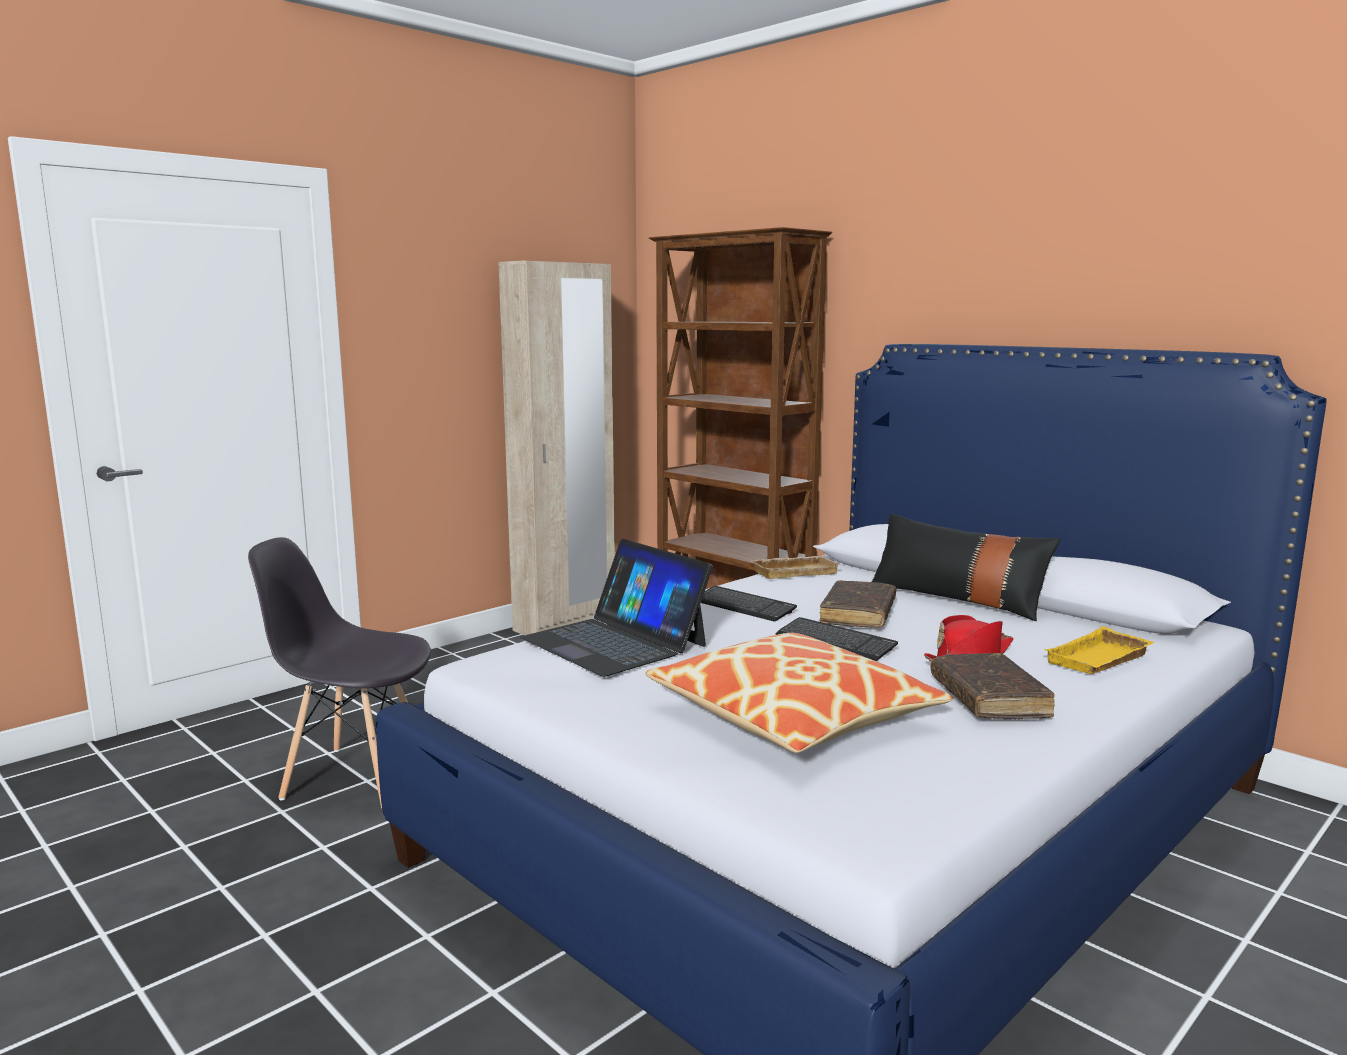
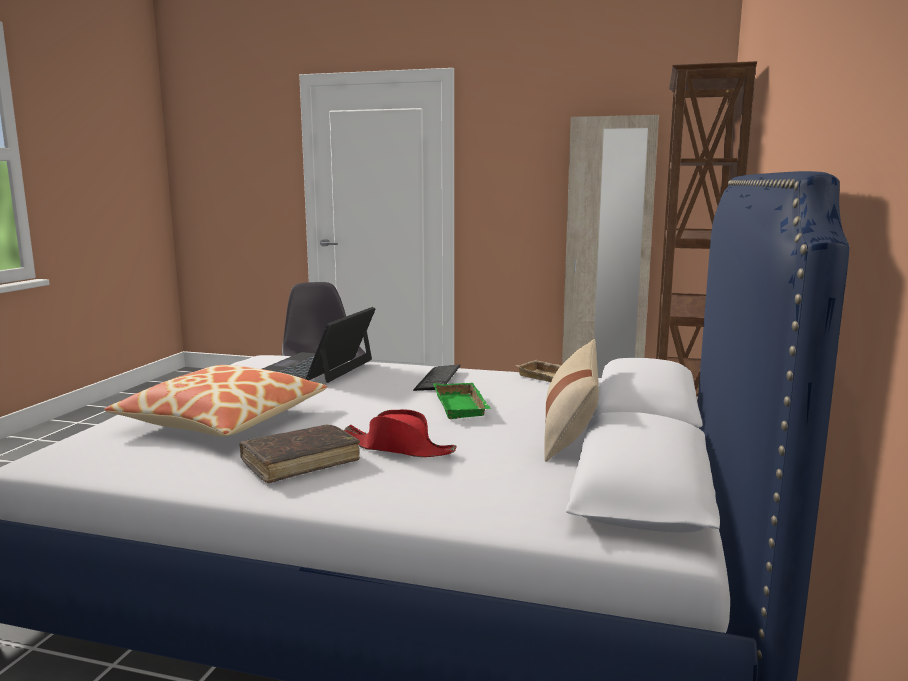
camera: 60 degrees right, 0 degrees up
(835, 642) = (384, 409): keyboard -> none
(858, 614) = (463, 406): brown book -> green tray
(957, 599) = (570, 429): black pillow -> beige pillow
(1100, 661) = (449, 493): yellow tray -> none

